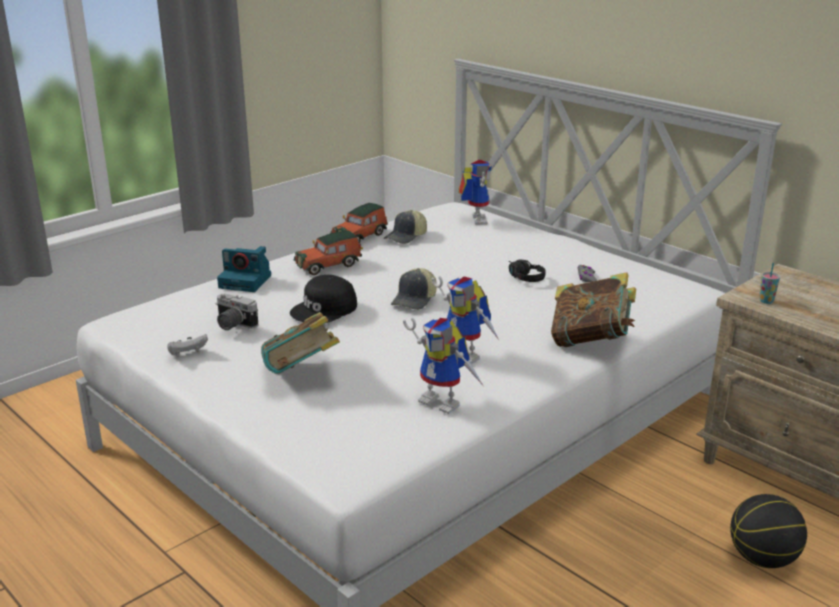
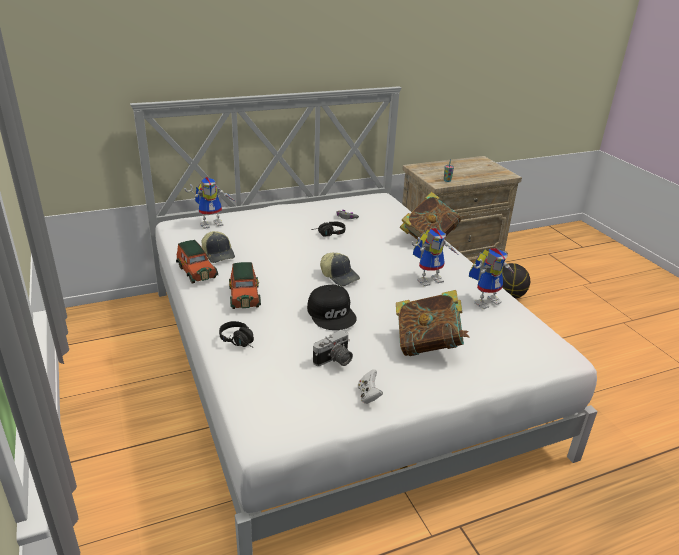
camera: 70 degrees left, 5 degrees up
(246, 281) = (240, 341): camera -> black headphones
(474, 219) = (212, 223): toy robot -> toy robot turned 135 degrees clockwise

